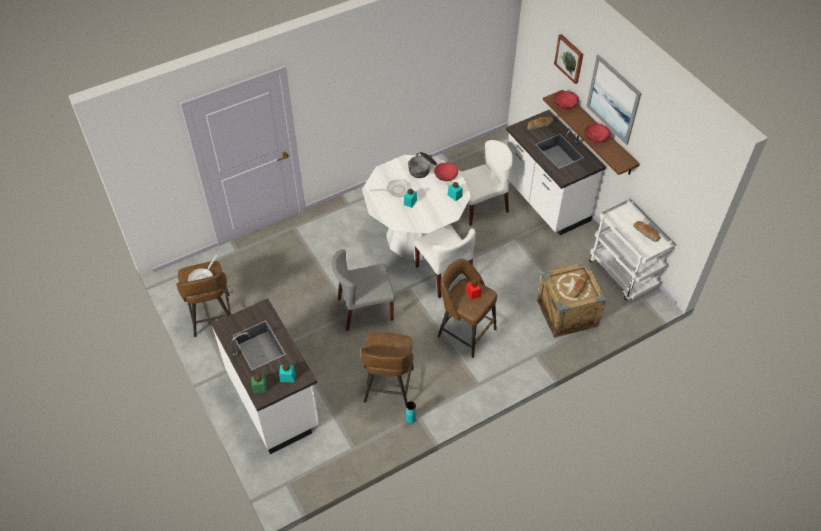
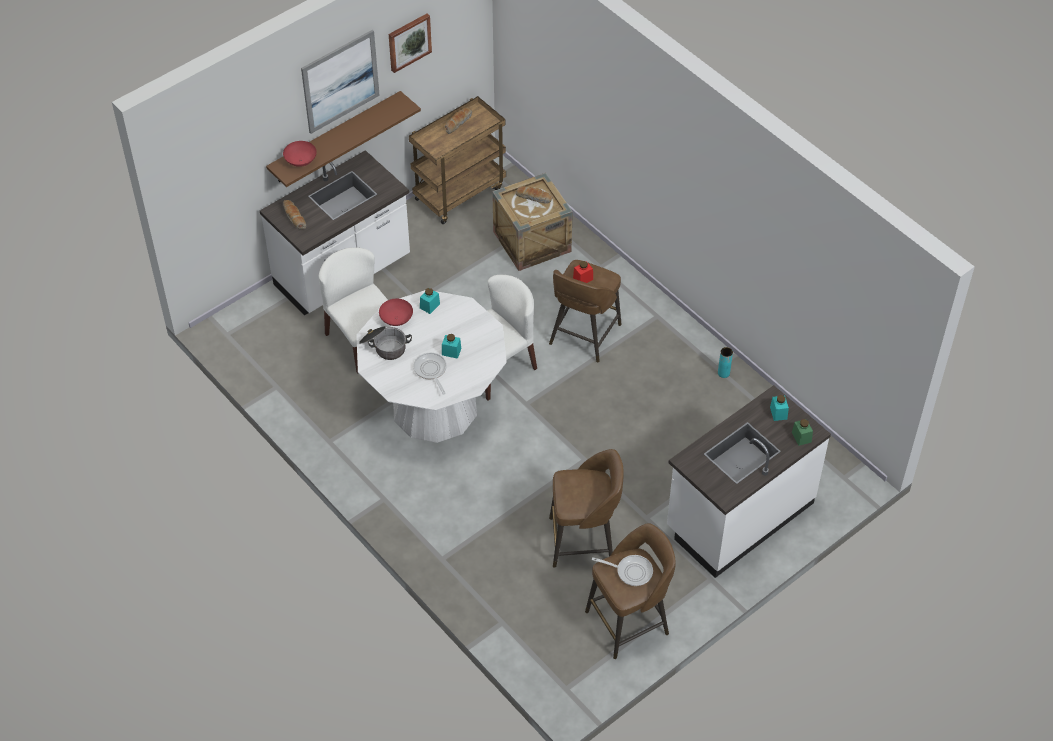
camera: 100 degrees left, 0 degrees up
(364, 309) = (574, 445): grey chair -> none
(388, 387) = (685, 401): brown stool -> brown stool (584, 541)
(569, 58) = (262, 123): picture -> picture (409, 42)
(596, 138) = (361, 129): red bowl -> none
(623, 275) = (459, 192): white cart -> brown cart

